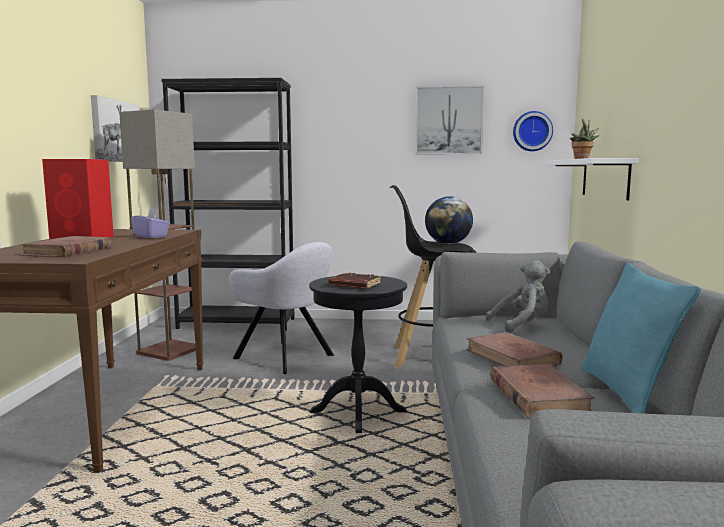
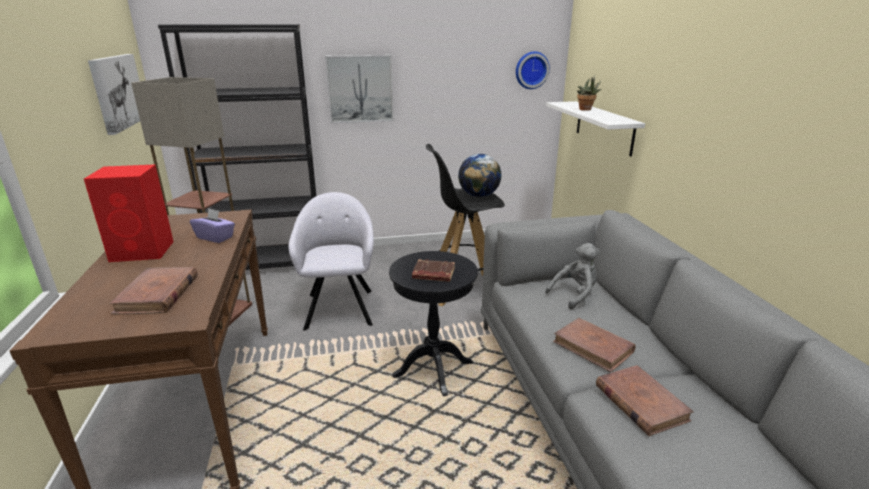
camera: 15 degrees left, 15 degrees up
(287, 357) = (339, 307): grey armchair -> grey armchair turned 120 degrees counterclockwise
(449, 120) = (458, 60): picture -> picture (360, 89)
(625, 392) = (694, 382): turquoise pillow -> none

